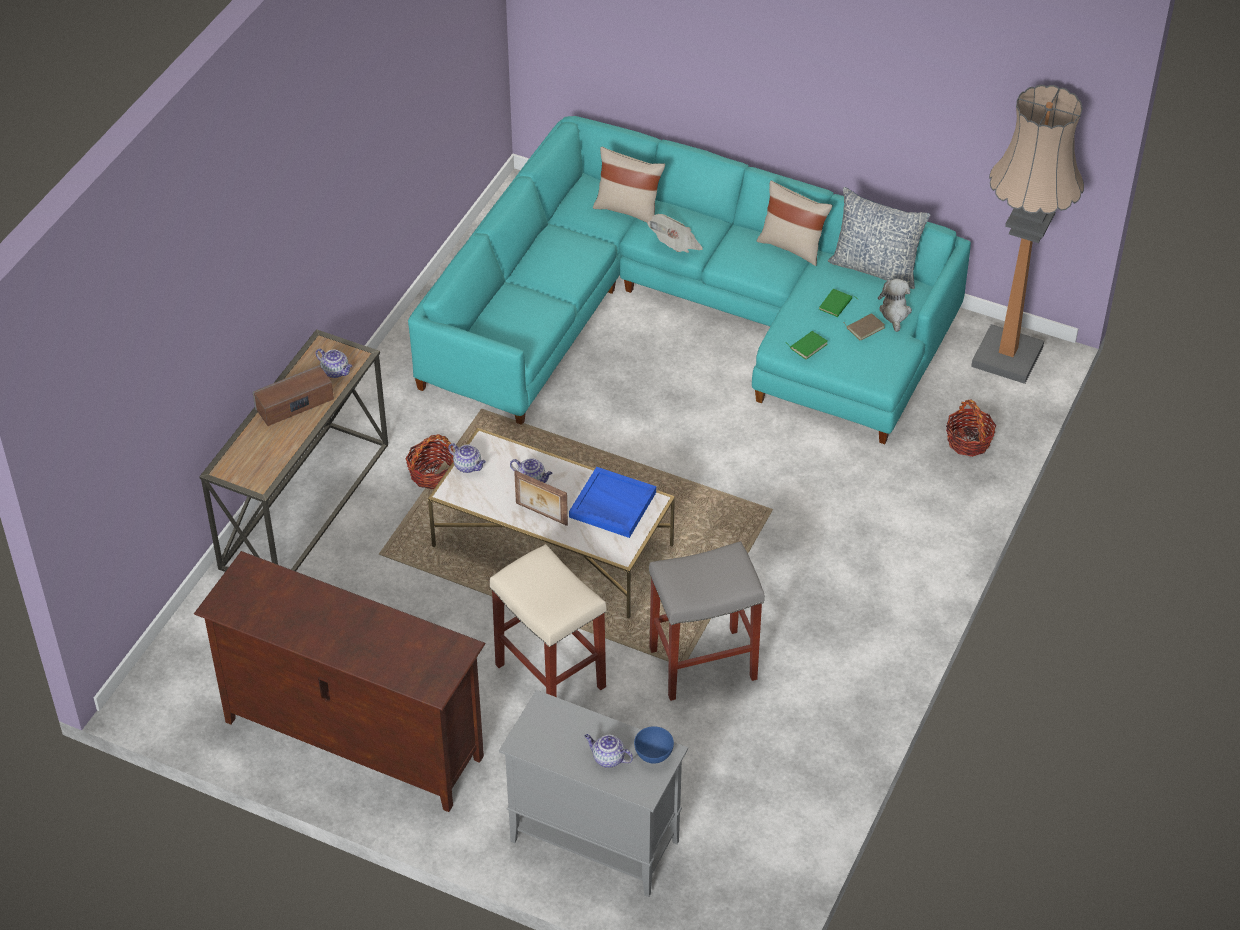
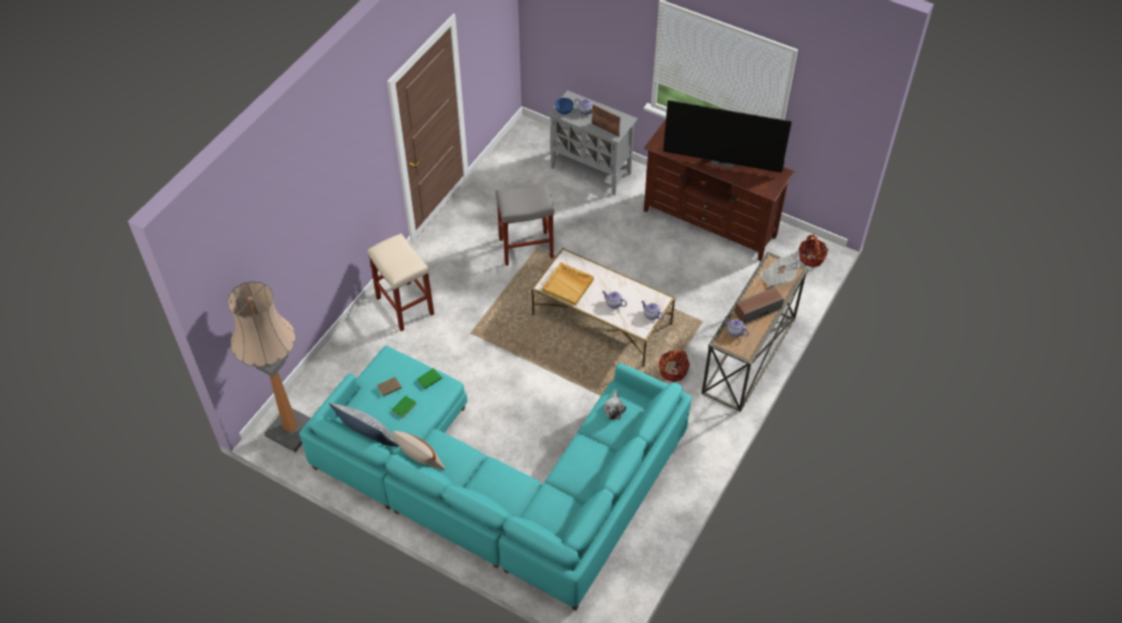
camera: 175 degrees left, 5 degrees up
(329, 624) = (723, 160): none -> television
(541, 514) = (609, 282): picture frame -> picture frame (605, 129)
(552, 676) = (606, 247): beige stool -> beige stool (404, 305)
(611, 505) = (568, 285): blue tray -> beige tray
(628, 209) = (532, 506): beige pillow -> none
(675, 245) = (503, 468): newspaper -> newspaper (778, 277)
(895, 313) = (366, 400): plush toy -> plush toy (613, 408)
(968, 441) = (339, 369): basket -> basket (811, 258)

